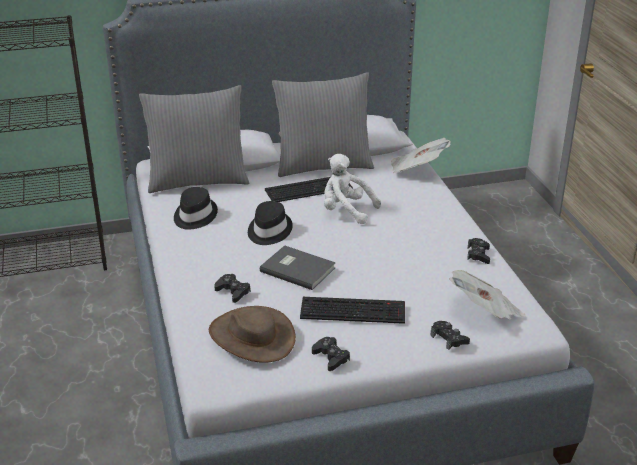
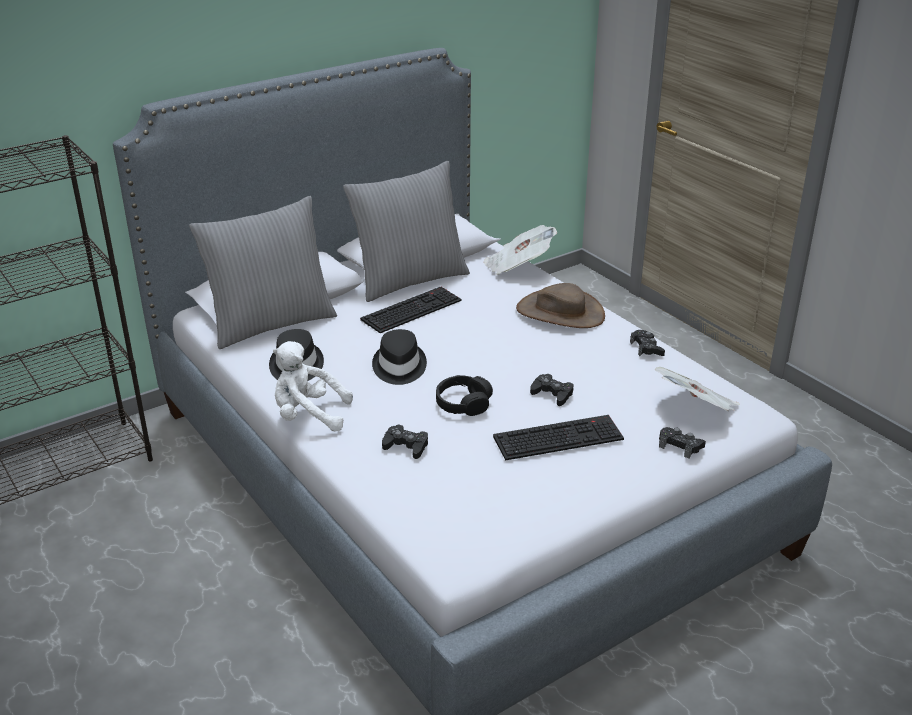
camera: 20 degrees left, 0 degrees up
(252, 336) = (466, 493): brown hat -> brown hat (560, 312)
(297, 268) = (463, 403): grey book -> black headphones
(331, 357) = (569, 496): black game controller -> black game controller (552, 394)
(346, 211) = (471, 327): white plush toy -> white plush toy (308, 416)

